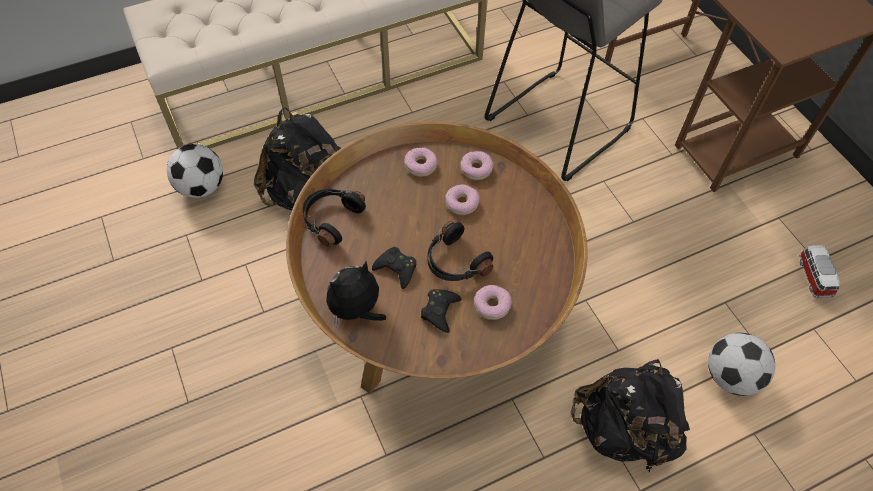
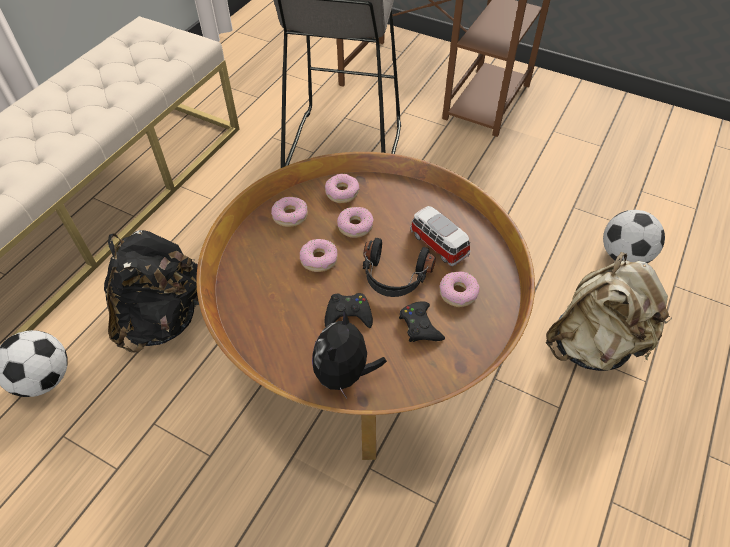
camera: 35 degrees left, 5 degrees down
(331, 219) = (246, 308): black headphones -> none
(412, 213) = (319, 259): none -> donut
(623, 430) = (593, 344): black backpack -> beige backpack
(813, 276) = (609, 156): toy car -> toy car (437, 243)

